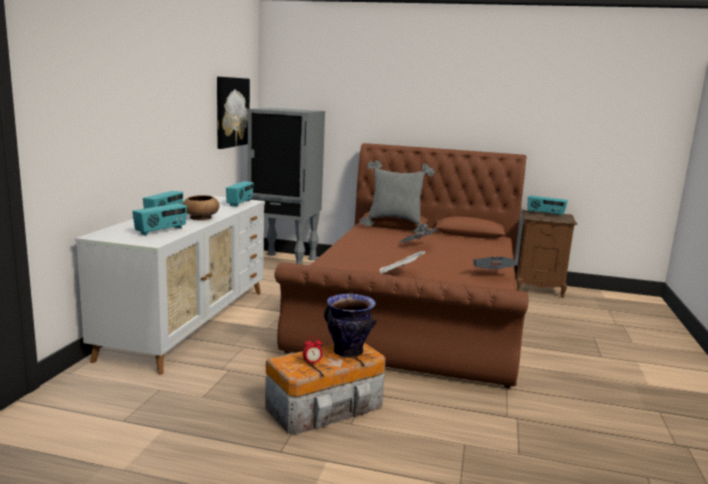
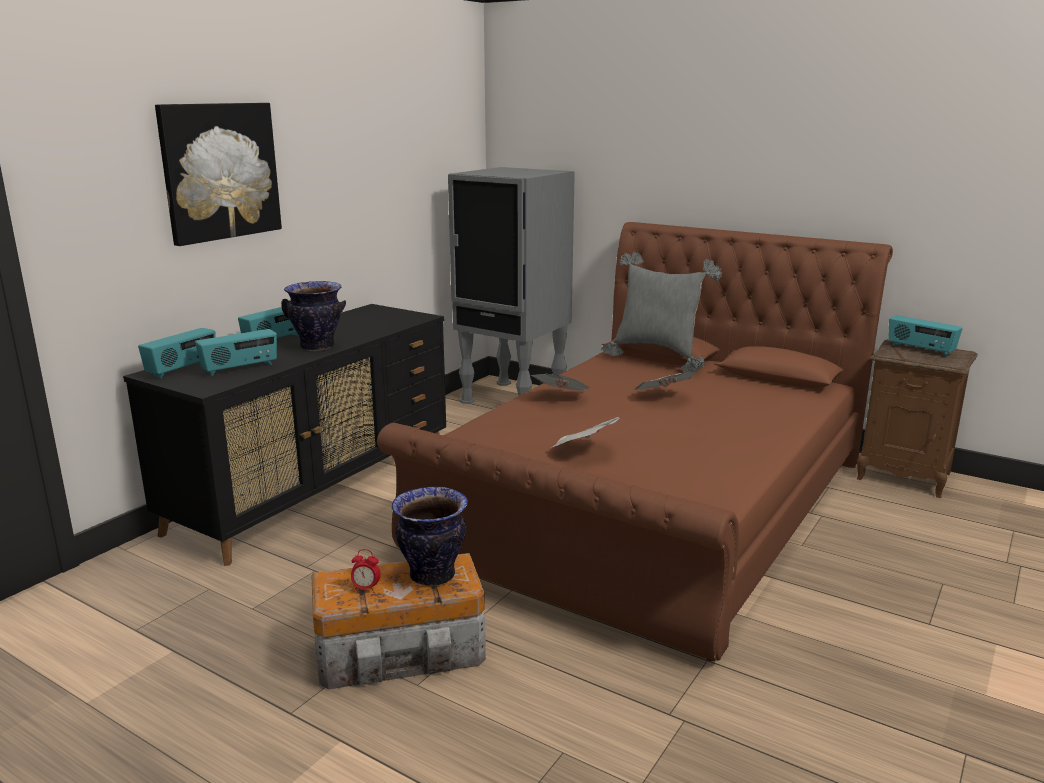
camera: 20 degrees right, 5 degrees up
(188, 322) = (315, 487): white dresser -> black dresser
(201, 218) = (317, 347): brown bowl -> vase
(231, 112) = (427, 179): picture -> picture (220, 171)
(240, 203) = (403, 320): radio -> radio (182, 369)
(492, 275) = (742, 463): newspaper -> newspaper (562, 398)

